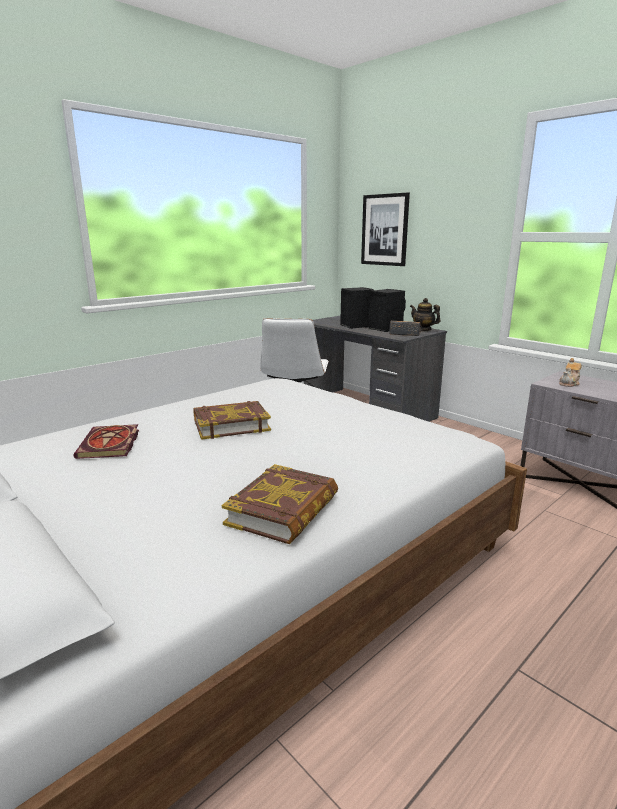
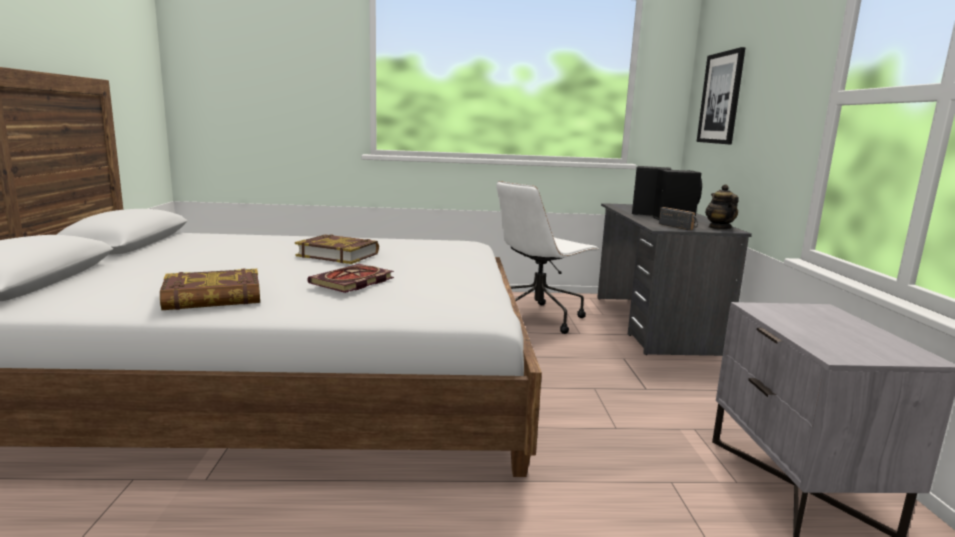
camera: 40 degrees right, 5 degrees down
(110, 445) = (245, 245): book -> book (352, 282)
(569, 383) = (791, 315): teapot -> none

